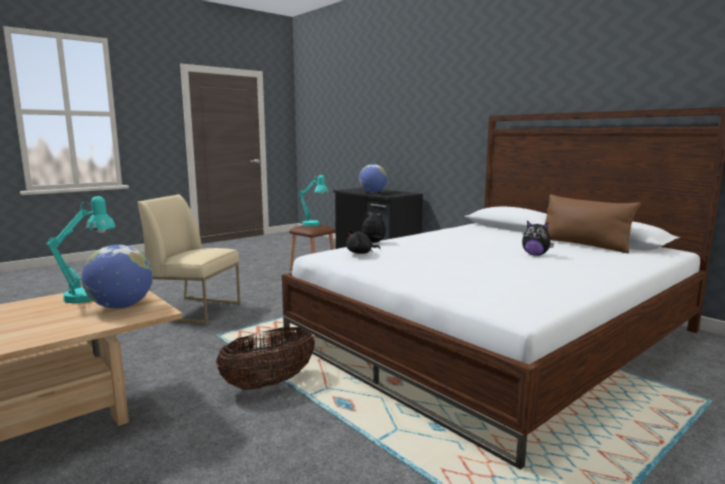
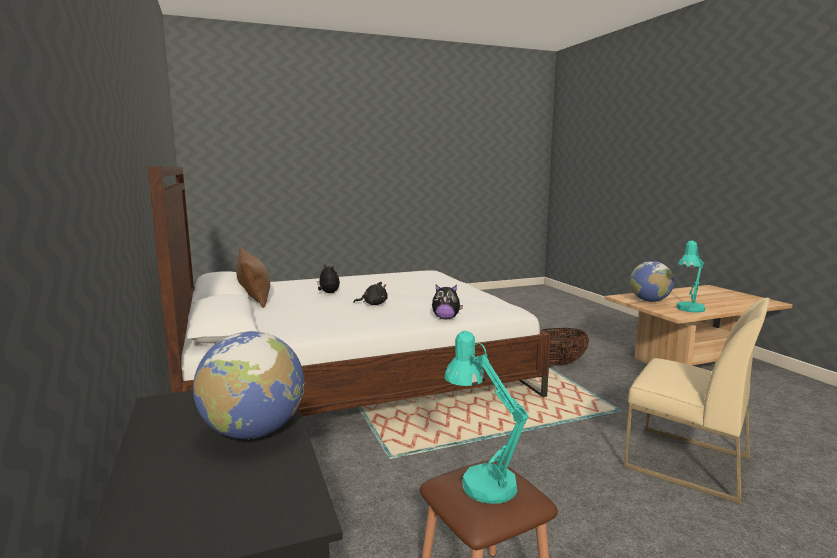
camera: 160 degrees left, 0 degrees up
(361, 253) = (474, 303): black plush toy -> black plush toy (373, 304)

